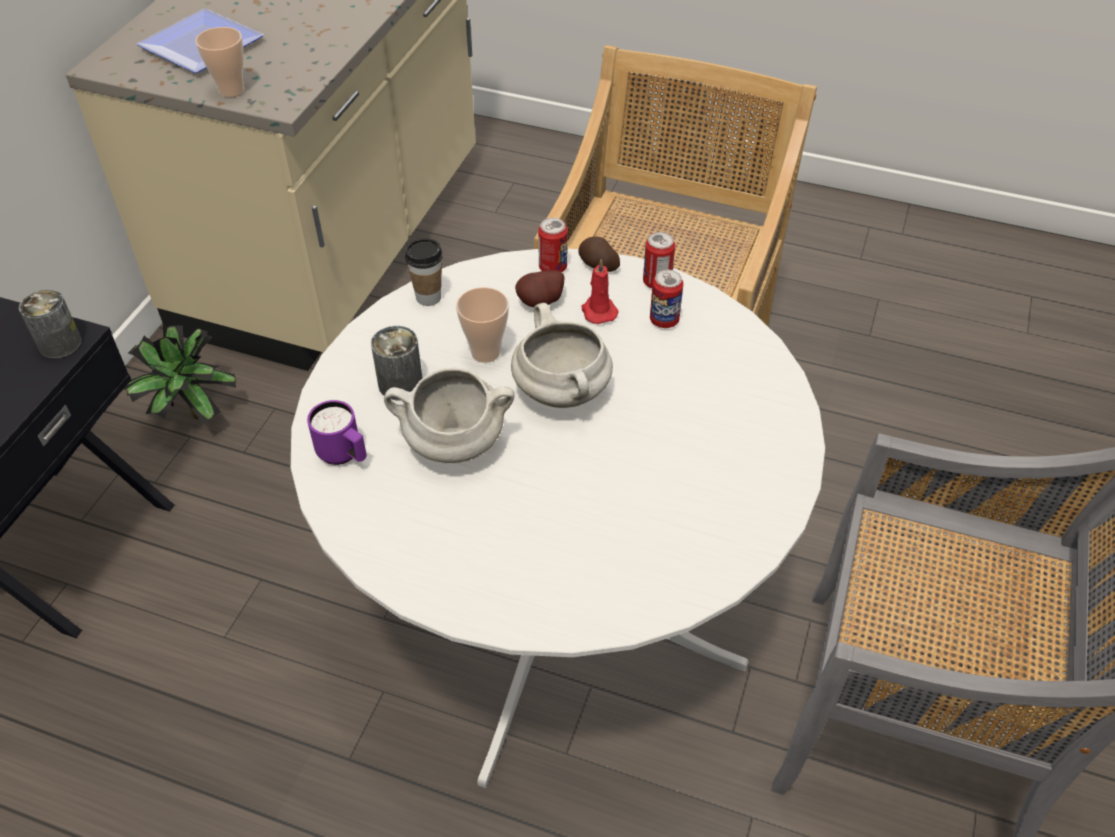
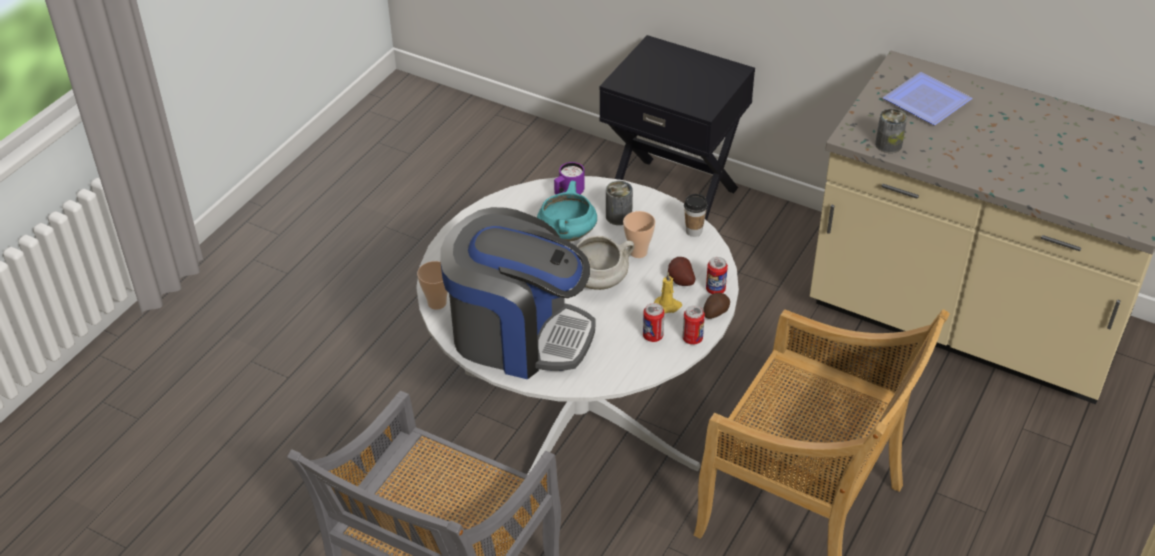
camera: 100 degrees right, 5 degrees down
(60, 344) = (699, 105): can -> can (888, 145)
(189, 417) = (774, 246): potted plant -> none
(231, 90) = (867, 116): cup -> cup (437, 303)
(452, 444) = (566, 234): white cooking pot -> turquoise cooking pot
(598, 311) = (668, 306): red candle -> yellow candle
(709, 471) = (518, 335): none -> coffee machine

